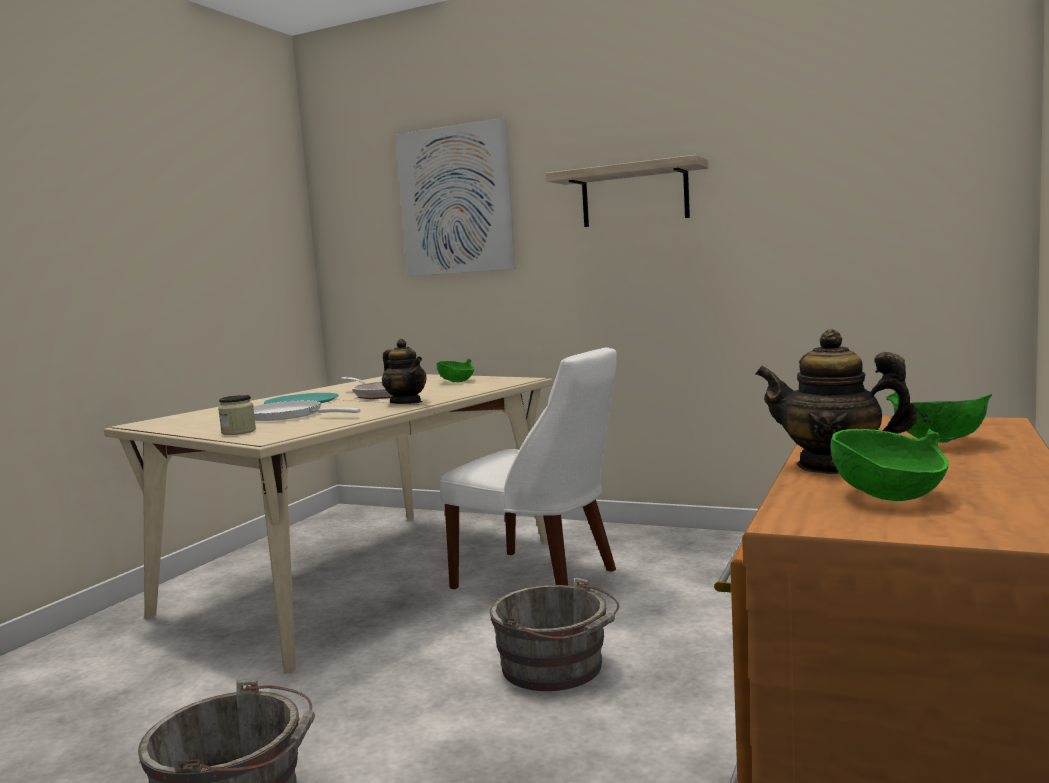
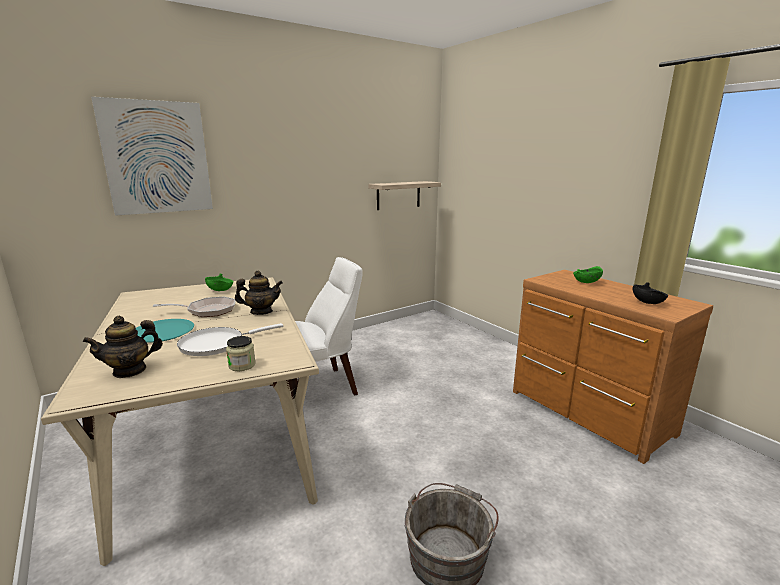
camera: 60 degrees left, 10 degrees up
(557, 668) = (412, 418): grey bucket -> none
(634, 195) = (289, 165): shelf -> shelf (398, 195)
(833, 466) = (606, 297): teapot -> teapot (130, 370)
(889, 496) = (648, 303): green bowl -> black bowl

